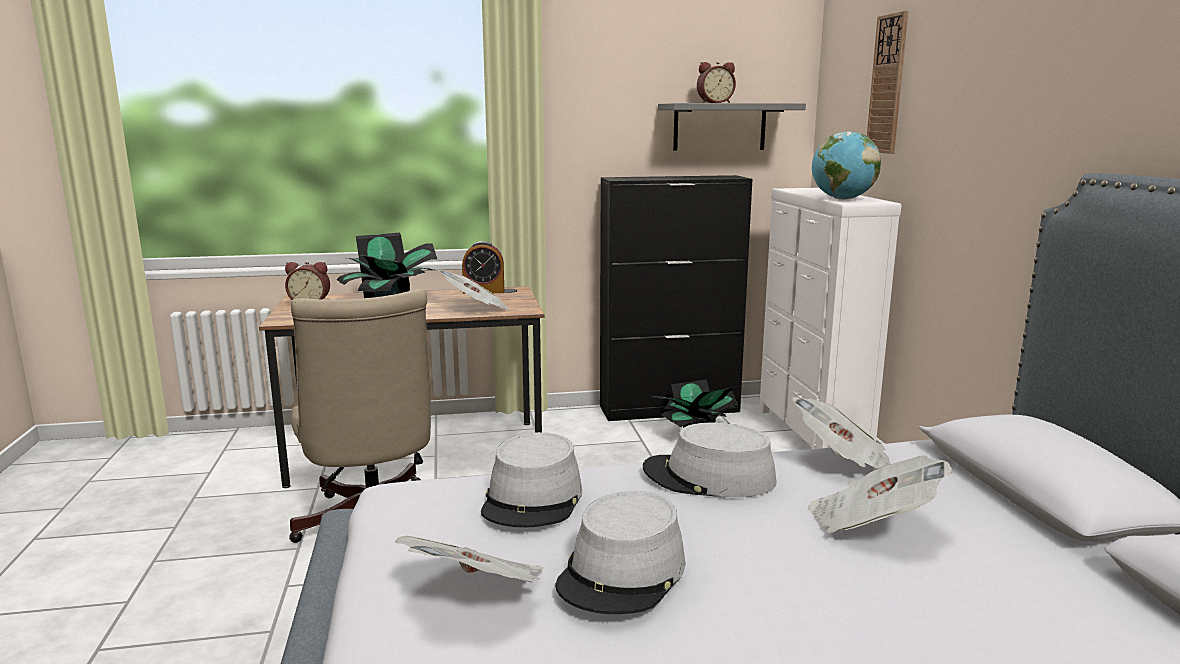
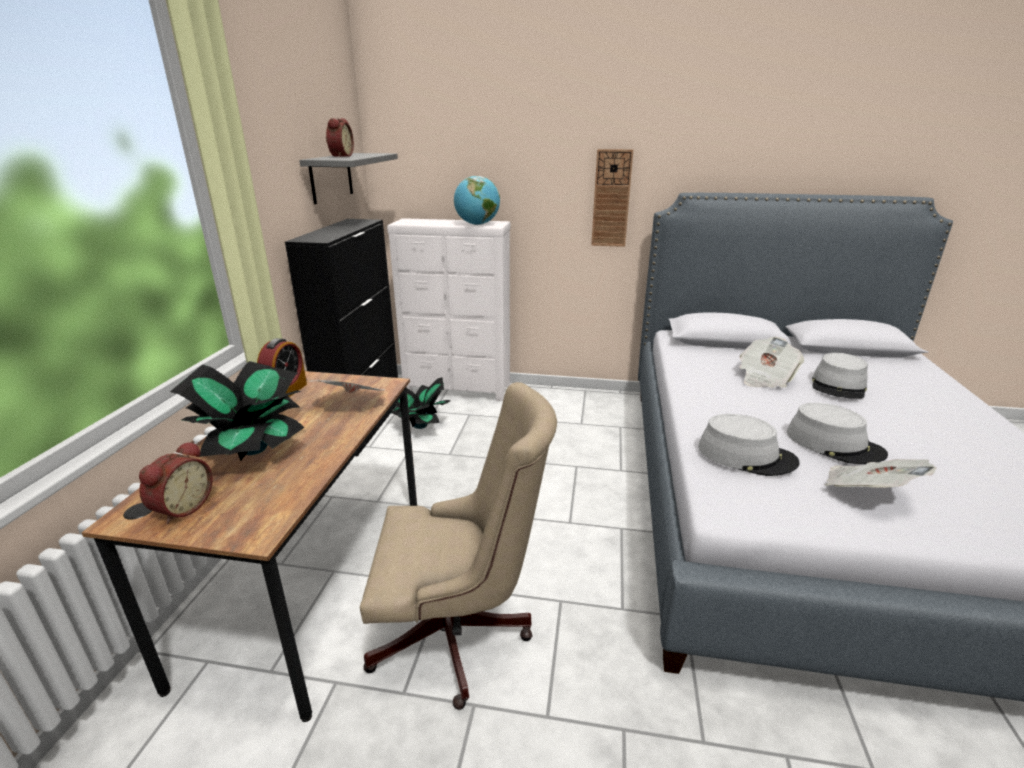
camera: 70 degrees left, 10 degrees up
(708, 477) = (709, 400): grey hat -> grey hat (838, 386)
(844, 462) = (692, 366): newspaper -> none
(887, 84) = (468, 139): wall clock -> wall clock (611, 199)

